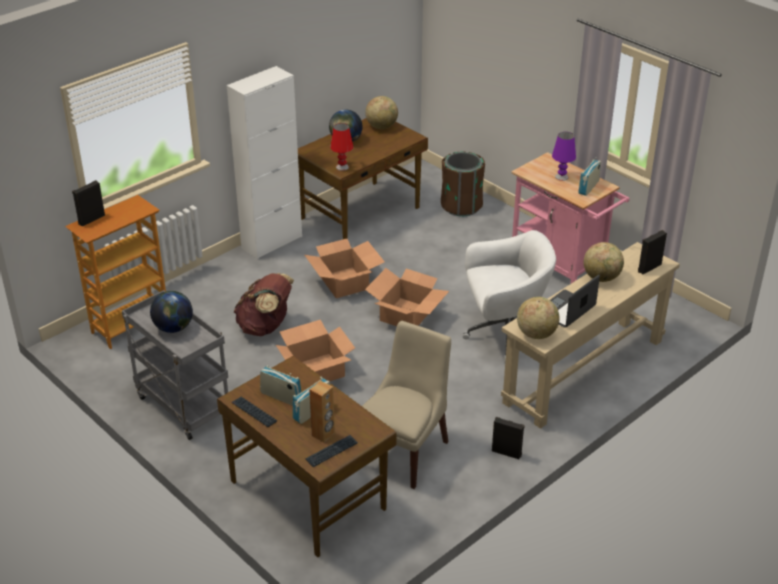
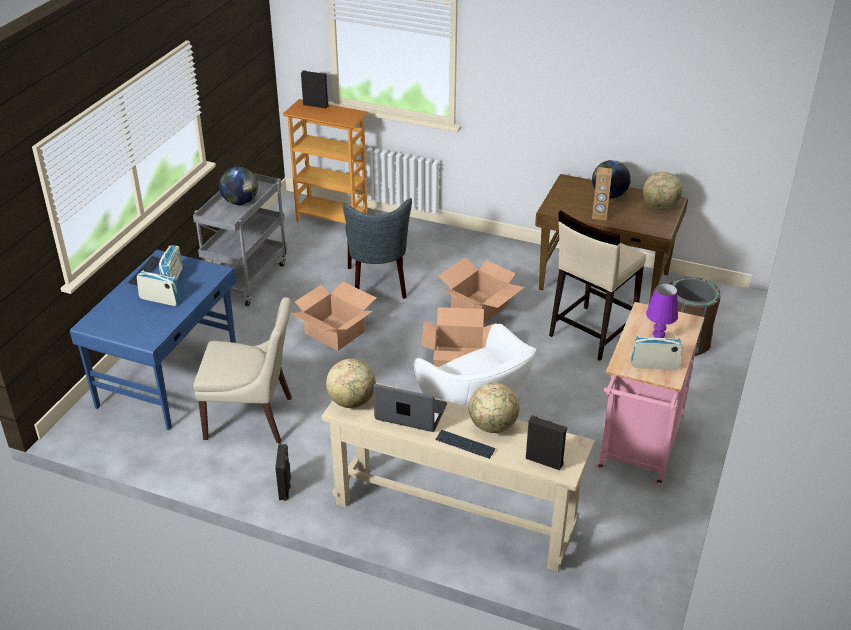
camera: 65 degrees right, 0 degrees up
(265, 327) = (378, 285): brown backpack -> grey chair
(272, 242) = (507, 247): white cabinet -> none
(308, 494) = (170, 378): brown desk -> blue desk
(323, 434) = (131, 314): brown speaker -> brown speaker (599, 216)
(332, 452) = (110, 325): keyboard -> keyboard (465, 445)
(342, 167) = (558, 207): red table lamp -> none
(420, 241) = (591, 333): none -> beige stool

